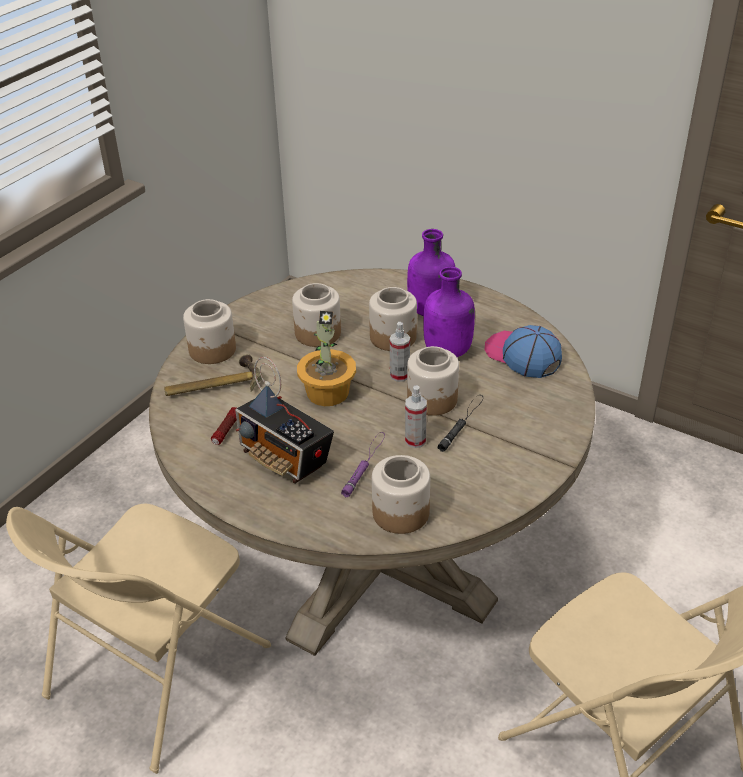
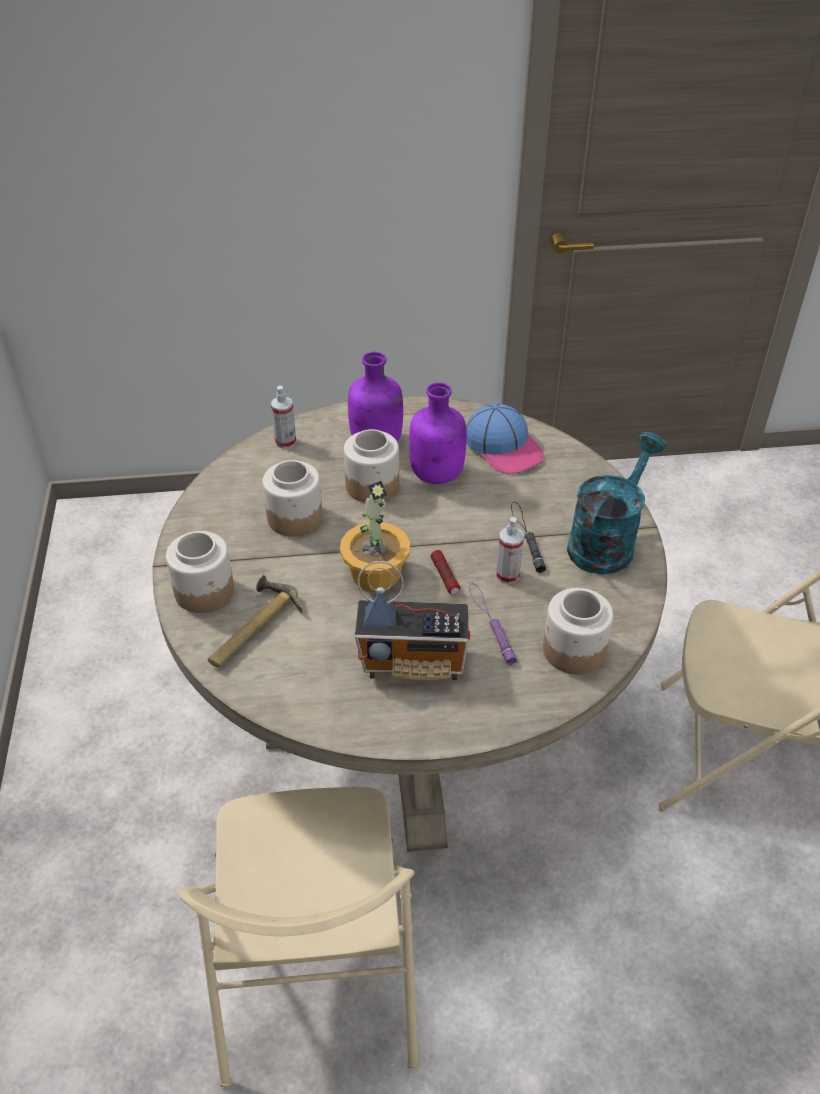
camera: 40 degrees left, 5 degrees up
(226, 430) = (322, 667): flashlight -> flashlight (445, 577)
(399, 375) = (422, 520): spray bottle -> spray bottle (285, 442)
(432, 400) = (477, 528): jar -> none
(520, 456) = (606, 541): none -> turquoise watering can
(522, 356) = (504, 447): cap -> cap turned 135 degrees counterclockwise

